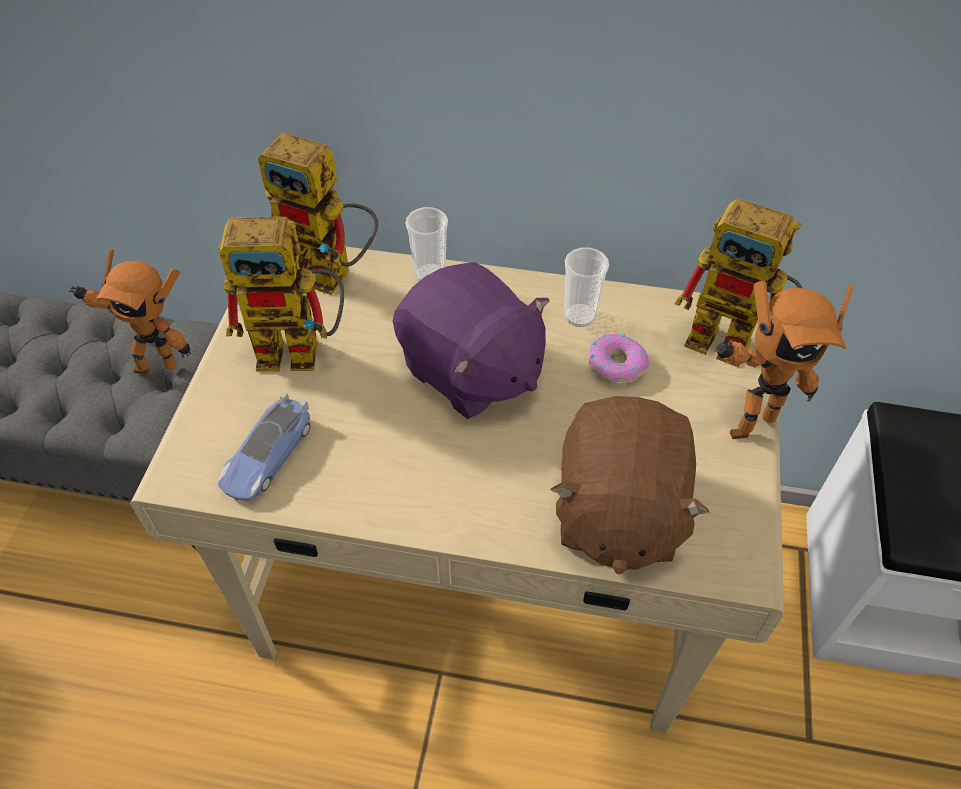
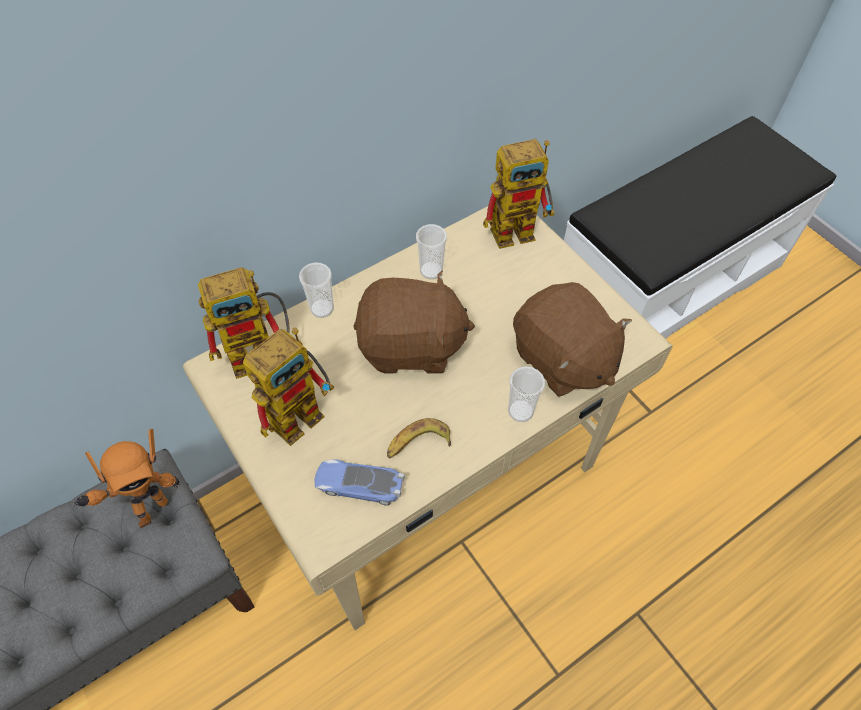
camera: 45 degrees left, 5 degrees up
(267, 455) = (359, 484): toy car -> toy car turned 120 degrees clockwise
(363, 466) = (417, 444): none -> banana
(470, 371) = (411, 346): purple plush toy -> brown plush toy
(503, 524) = (520, 411): none -> cup
(616, 364) = (479, 283): donut -> none
(747, 421) = (567, 266): toy robot -> none

